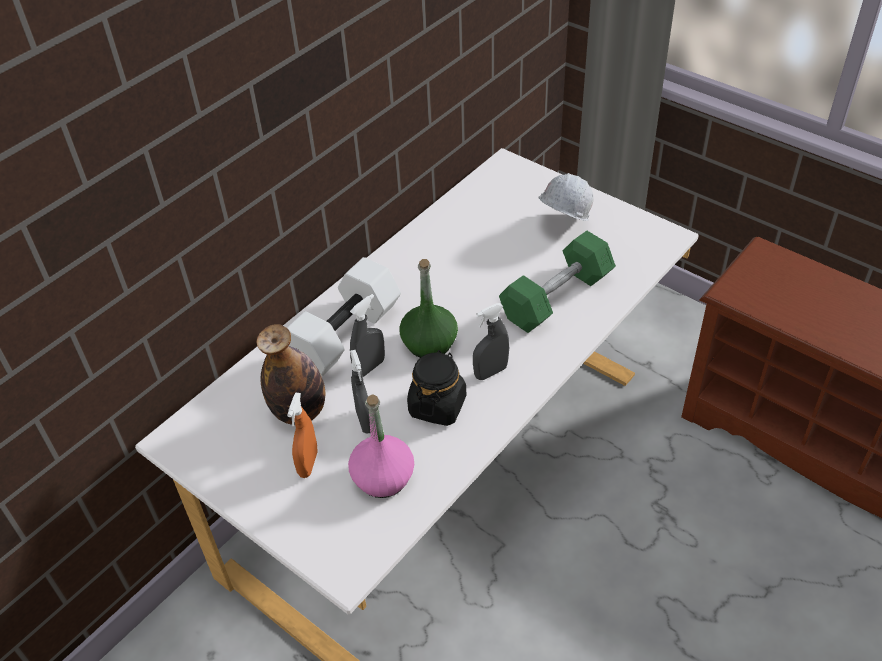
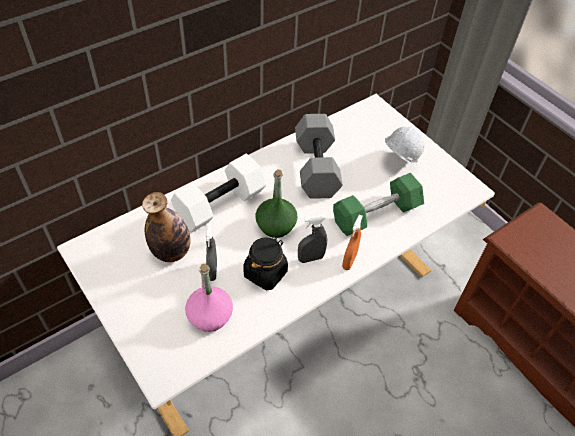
camera: 10 degrees right, 5 degrees up
(308, 464) = (163, 291): orange spray bottle -> orange spray bottle (349, 261)
(370, 367) = (229, 232): grey spray bottle -> none
(454, 258) = (315, 167): none -> grey dumbbell

